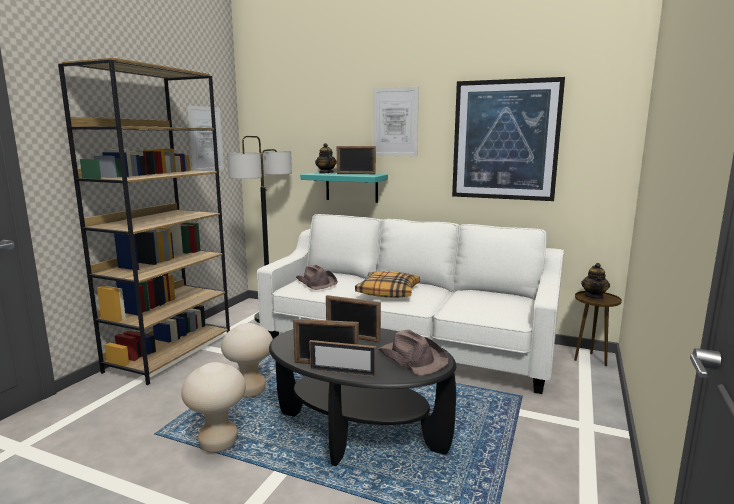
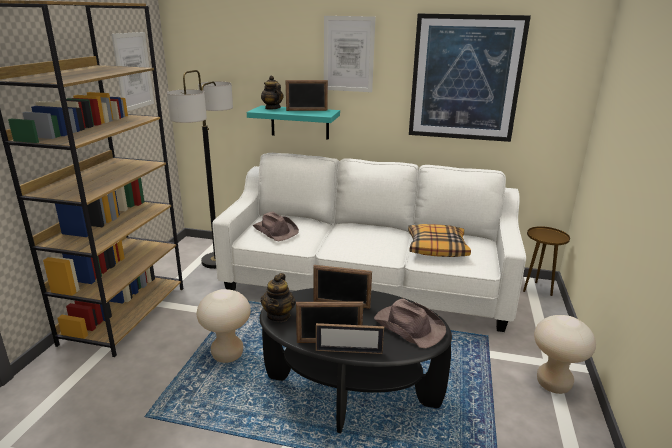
camera: 10 degrees left, 10 degrees up
(218, 444) = (216, 421): beige stool -> beige stool (553, 384)
(388, 292) = (353, 239): pillow -> pillow (437, 248)
(594, 296) = (544, 233): teapot -> teapot (279, 315)

